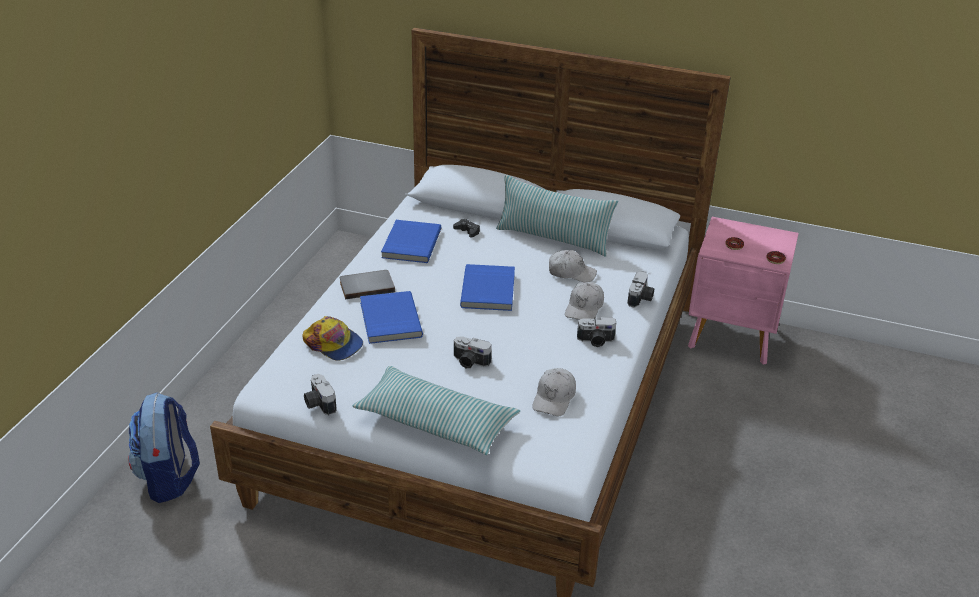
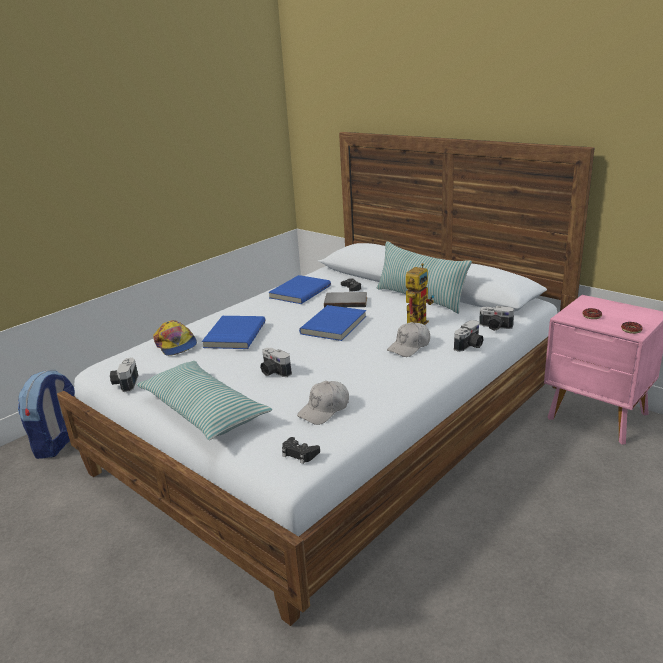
camera: 25 degrees right, 10 degrees down
(366, 285) = (240, 313): grey book -> grey book (346, 301)
(566, 449) = (299, 453): none -> black game controller
(571, 273) = (417, 321): white cap -> toy robot
(596, 341) = (401, 371): camera -> camera (495, 327)

